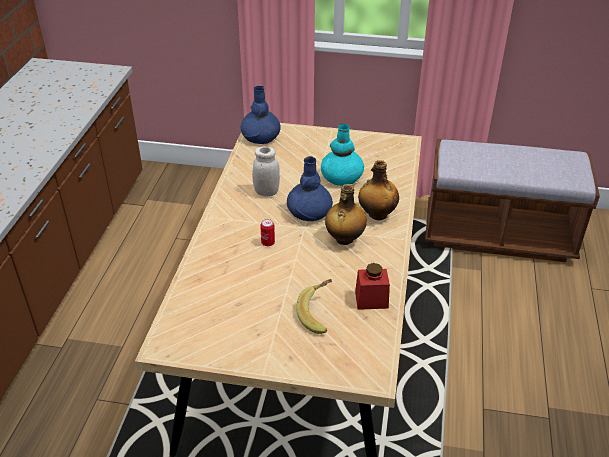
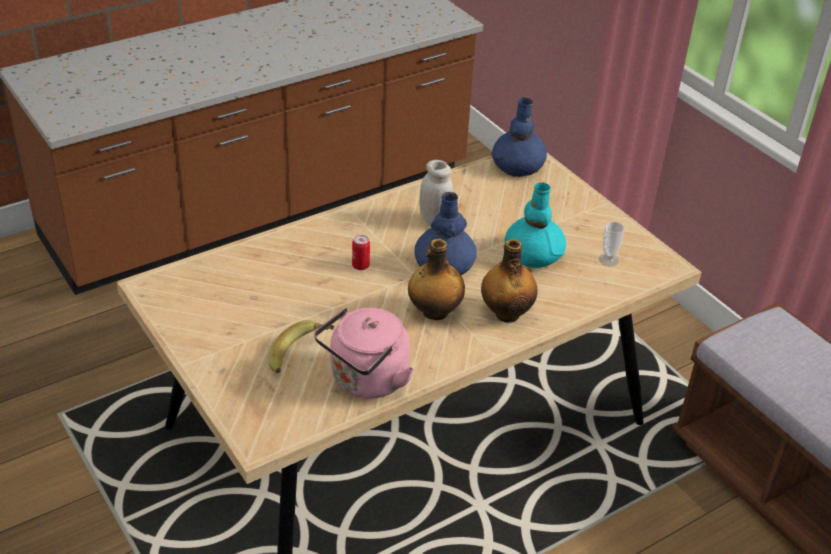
camera: 45 degrees right, 0 degrees up
(371, 300) = (366, 381): red jar -> pink kettle
(377, 156) = (608, 260): none -> cup

